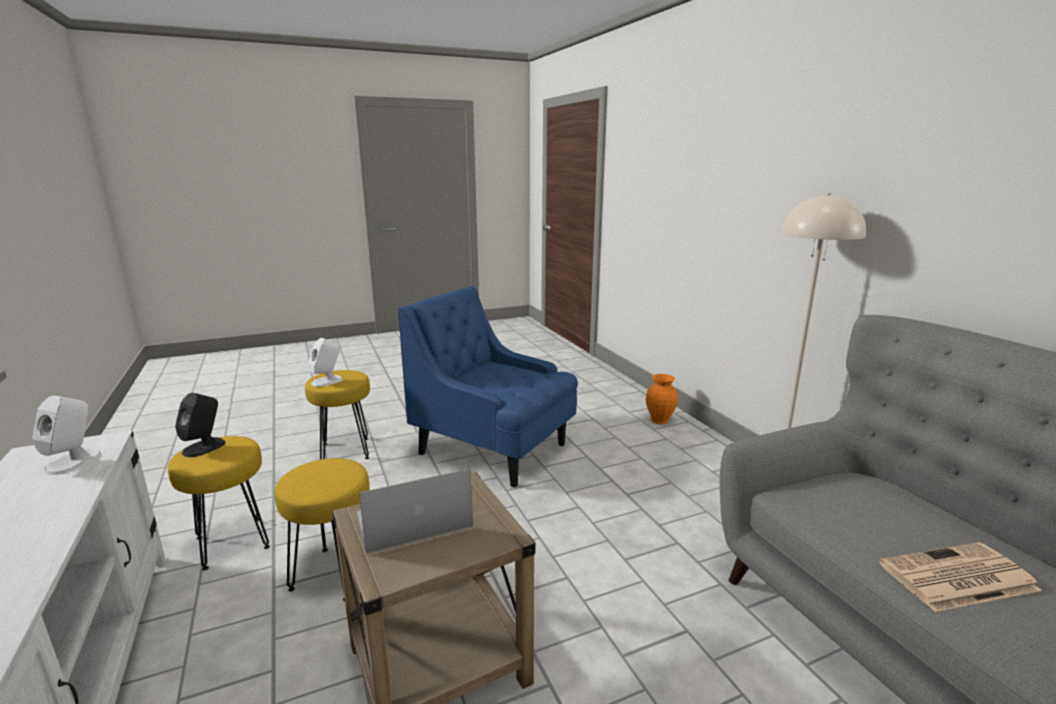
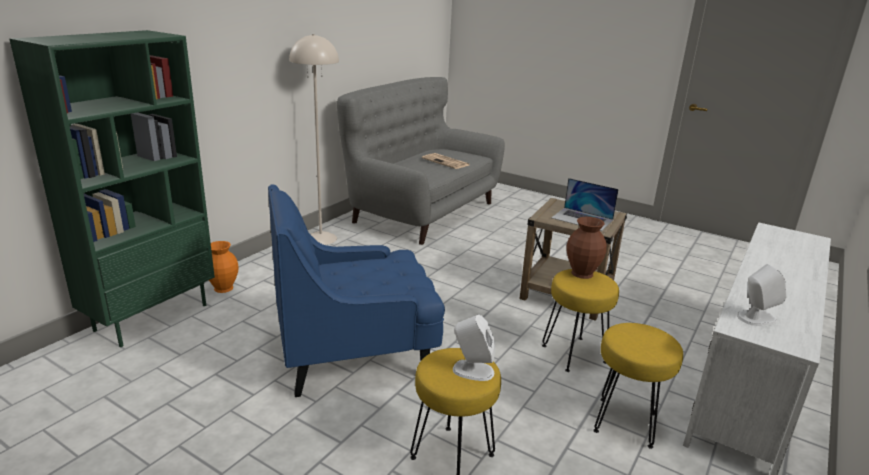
camera: 125 degrees left, 5 degrees up
(204, 447) = (649, 349): black speaker -> none
(335, 484) = (583, 273): none -> brown vase
(494, 449) = (355, 354): blue armchair -> blue armchair turned 75 degrees clockwise
(627, 393) = (152, 316): none -> green bookcase

